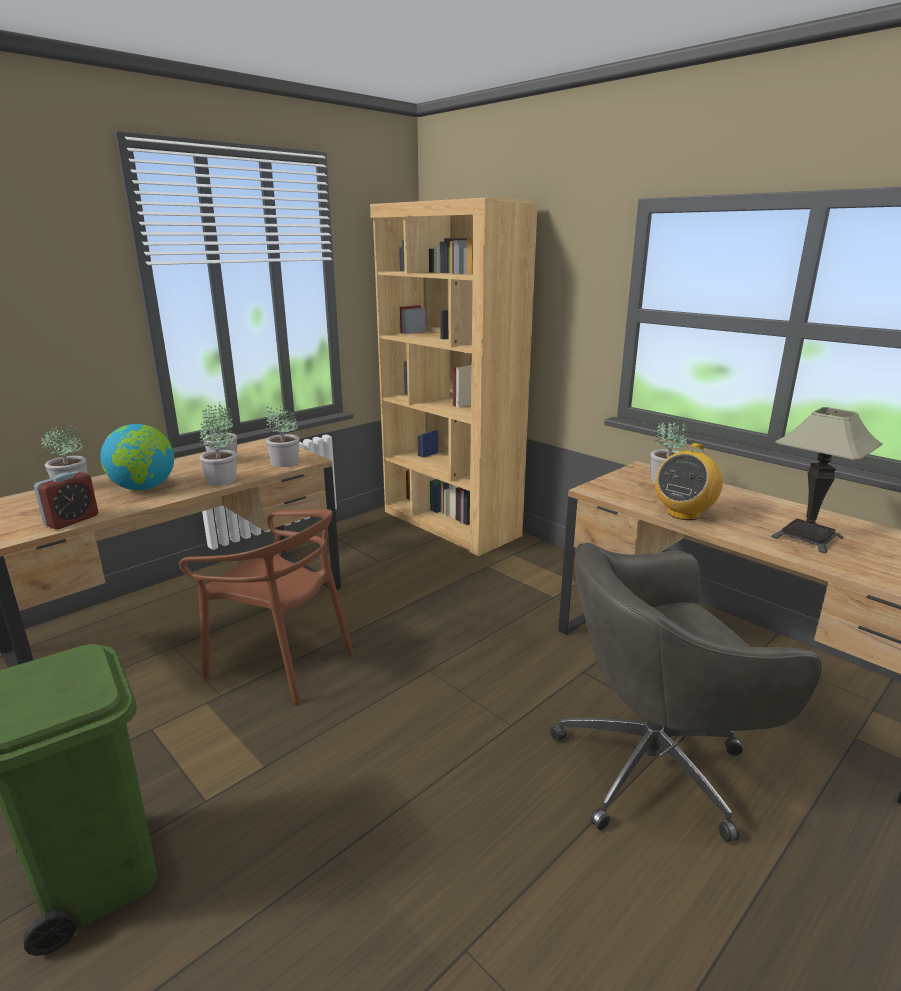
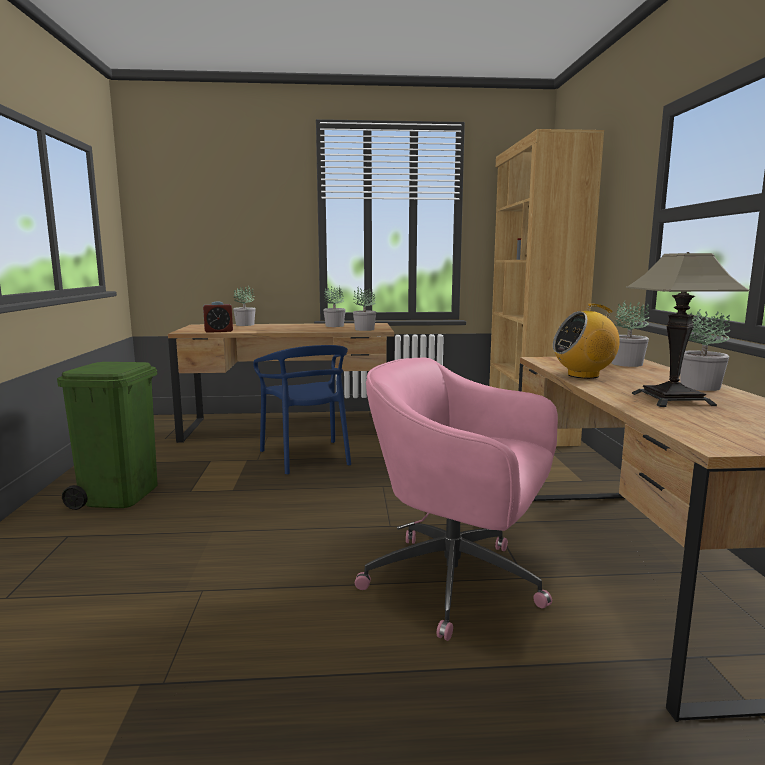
camera: 40 degrees right, 10 degrees down
(144, 488) = (272, 328): globe -> none
(221, 480) = (314, 330): potted plant -> potted plant (700, 387)
(281, 661) = (307, 457): brown chair -> blue chair
(655, 765) = (458, 583): grey office chair -> pink office chair

